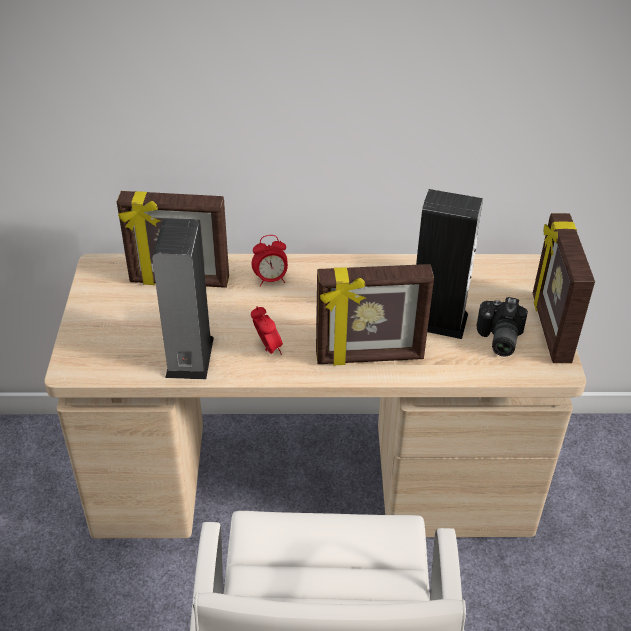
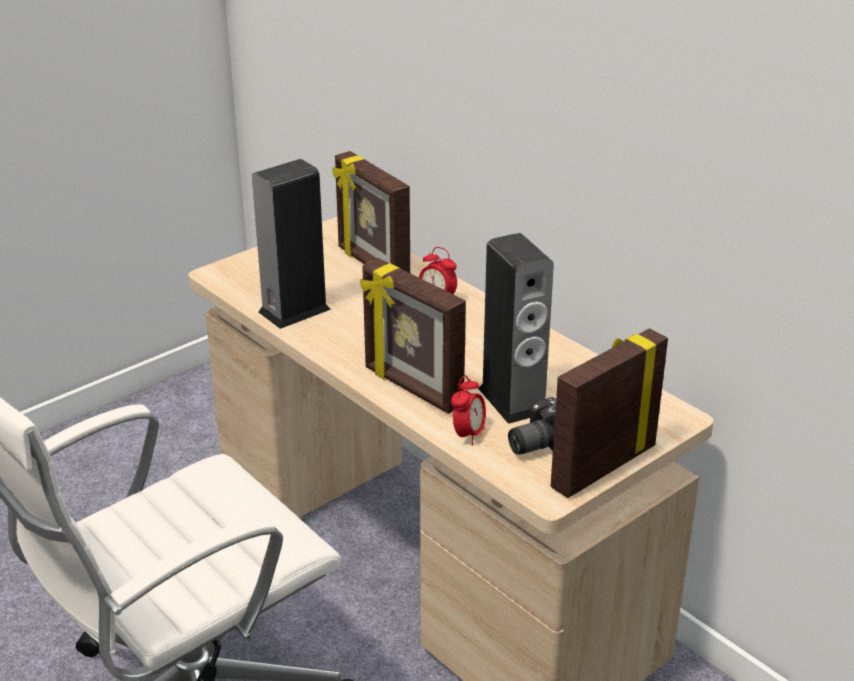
camera: 50 degrees right, 10 degrees down
(267, 349) = (351, 338): alarm clock -> alarm clock (468, 435)

